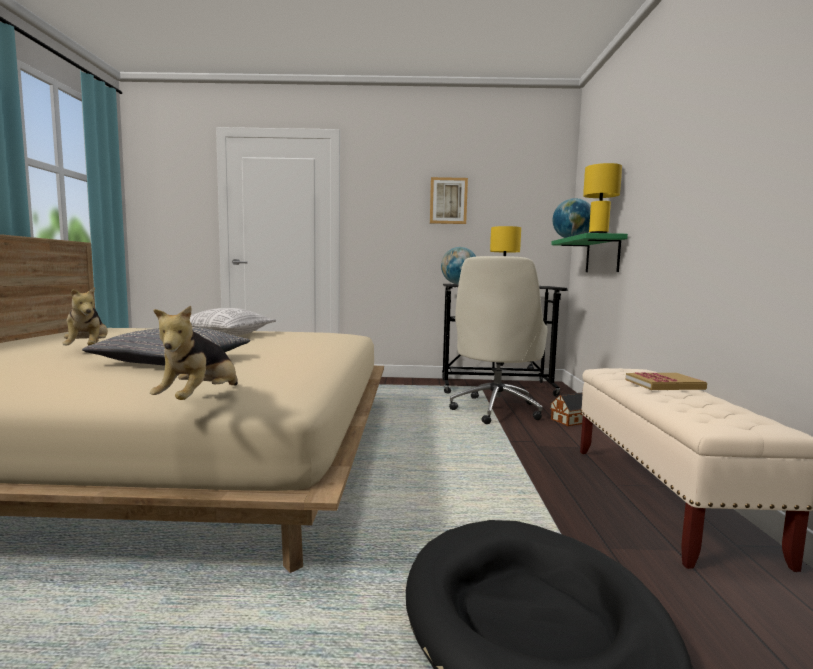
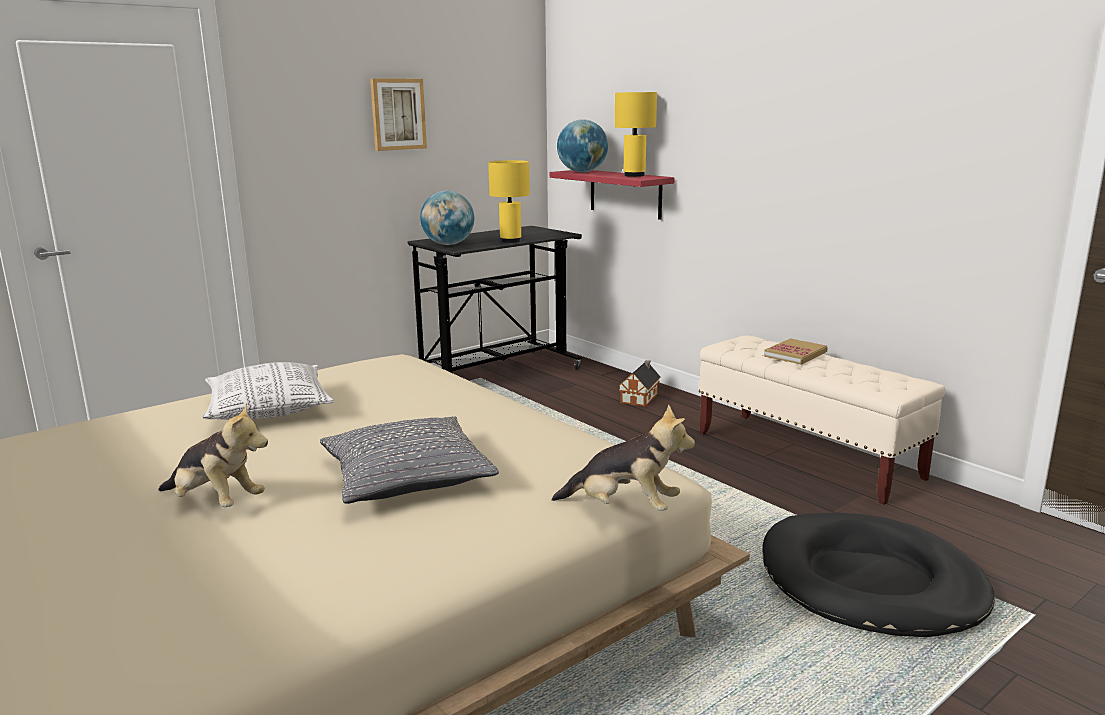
camera: 40 degrees left, 10 degrees up
(200, 400) = (624, 508): plush toy -> plush toy turned 45 degrees counterclockwise
(496, 410) = (555, 408): beige office chair -> none
(602, 255) = (625, 193): green shelf -> red shelf

